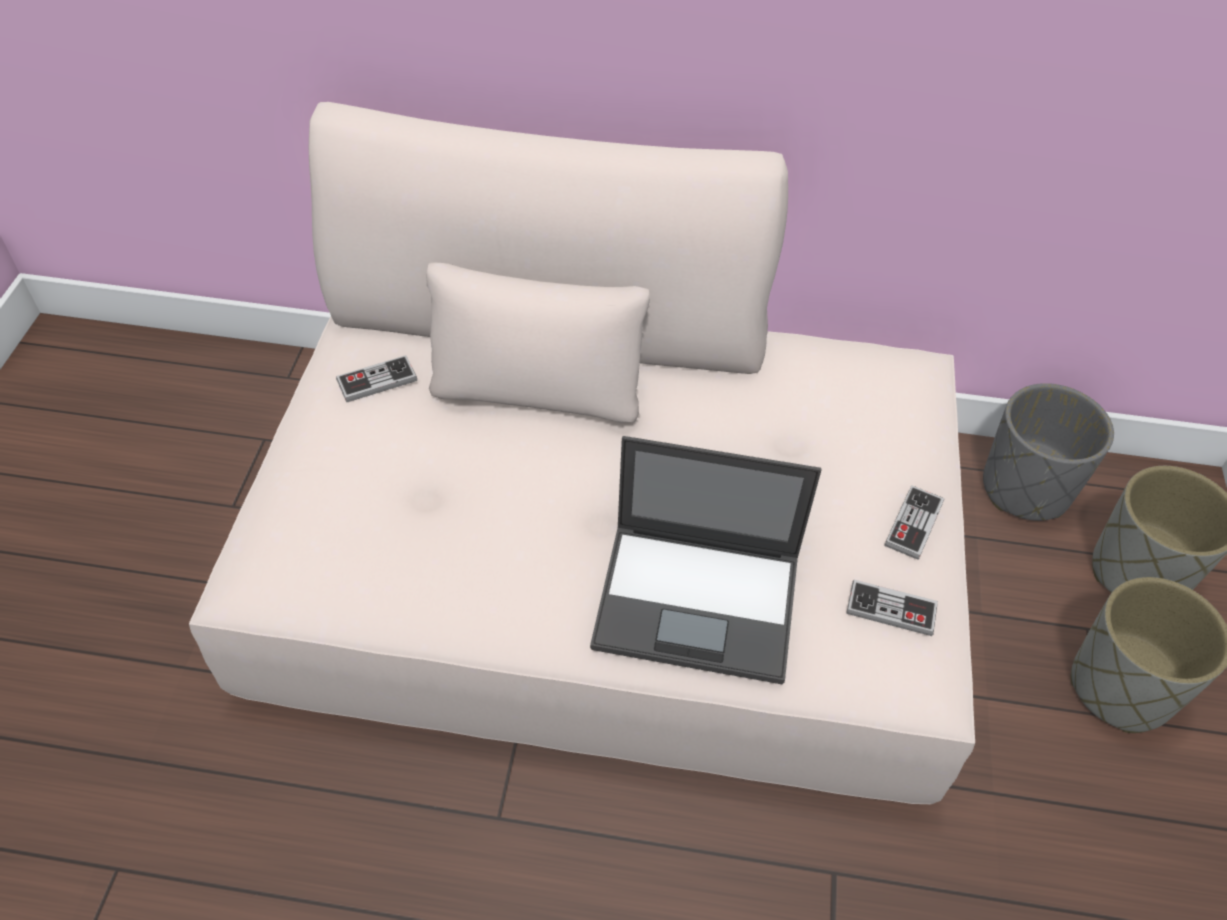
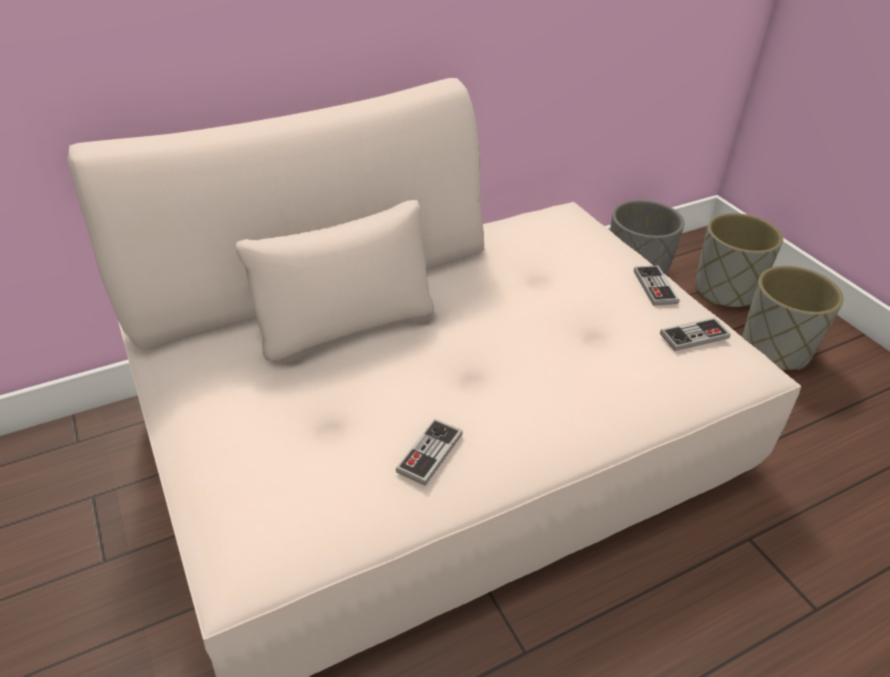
camera: 35 degrees left, 10 degrees down
(377, 381) = (217, 369): game controller -> game controller (429, 453)
(700, 601) = (588, 390): laptop -> none

